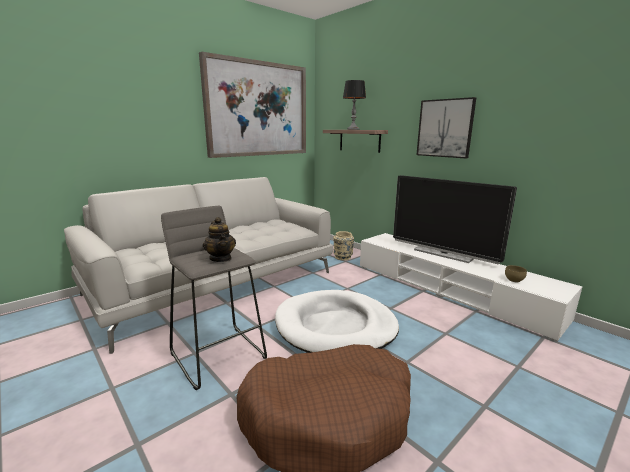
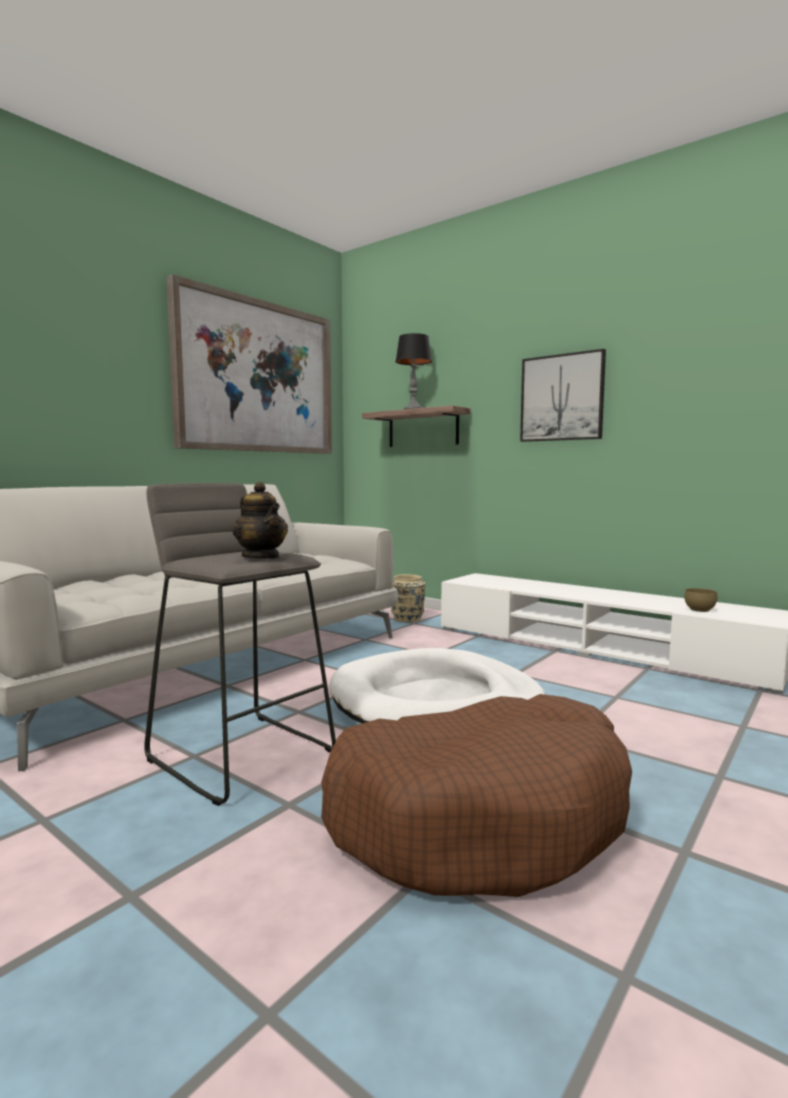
camera: 10 degrees left, 10 degrees down
(443, 254) = (579, 590): television -> none

